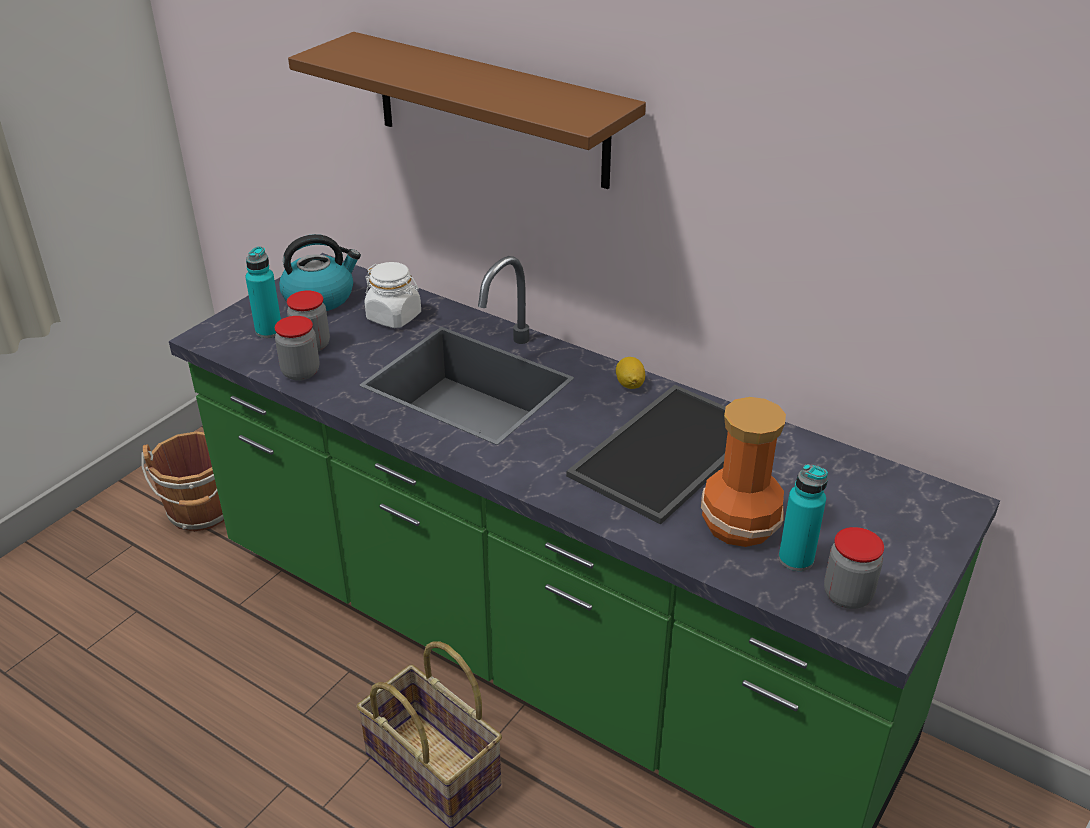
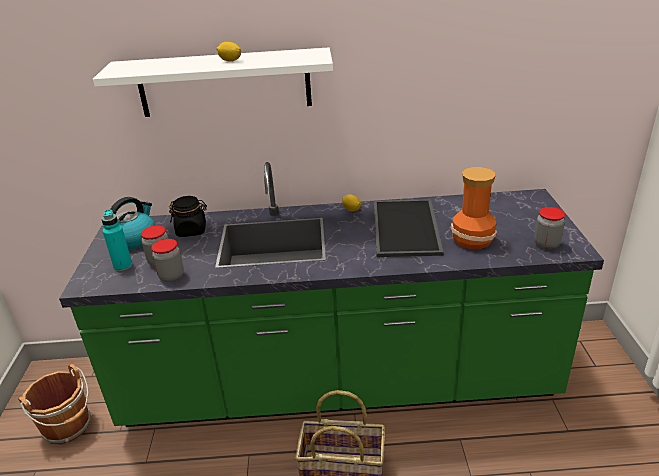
camera: 35 degrees left, 5 degrees down
(394, 317) = (191, 230): white jar -> black jar
(475, 83) = (230, 61): none -> lemon
(490, 110) = (224, 83): brown shelf -> white shelf
(796, 559) = (511, 241): turquoise bottle -> none

